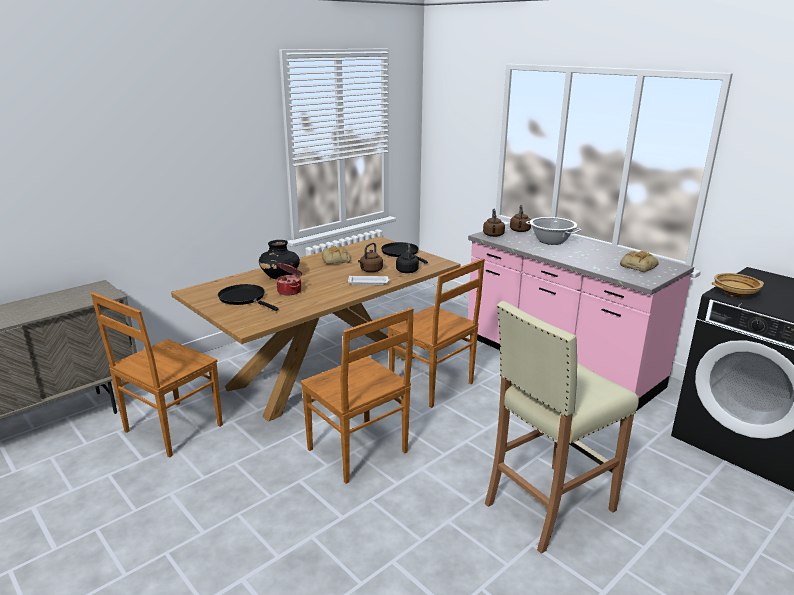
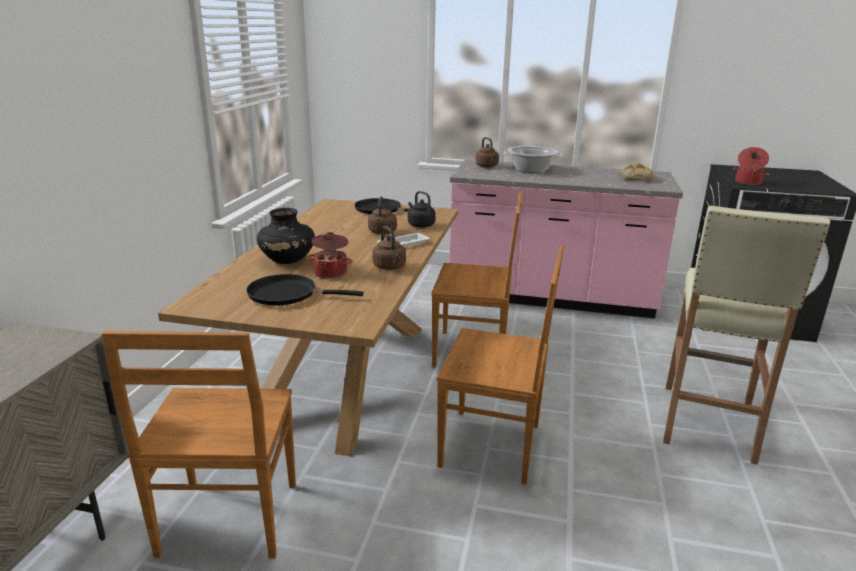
camera: 35 degrees left, 0 degrees up
(336, 260) = (322, 229): bread -> none
(493, 235) = (473, 173): brown kettle -> brown kettle (390, 267)
(735, 293) = (748, 182): beige bowl -> cooking pot

